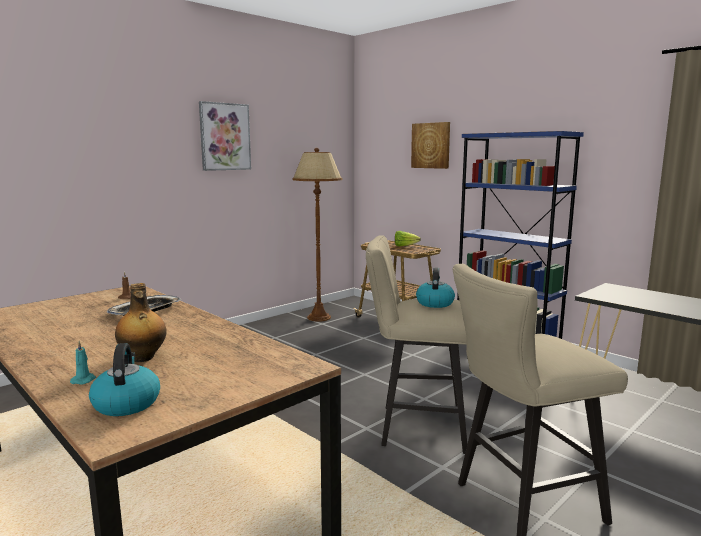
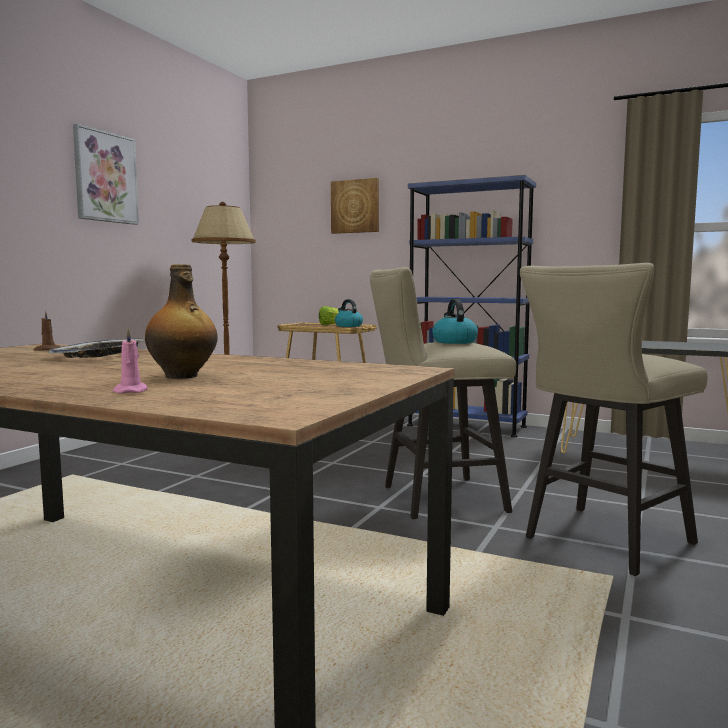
camera: 20 degrees left, 5 degrees down
(84, 380) = (131, 391): turquoise candle -> pink candle
(126, 403) = (239, 398): kettle -> kettle (348, 326)

